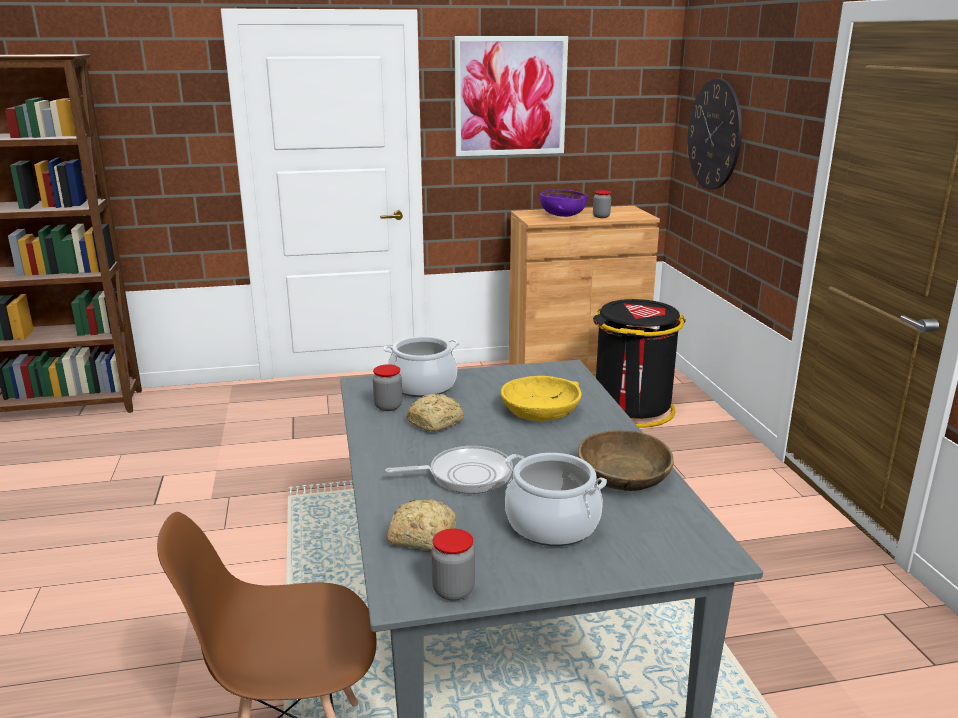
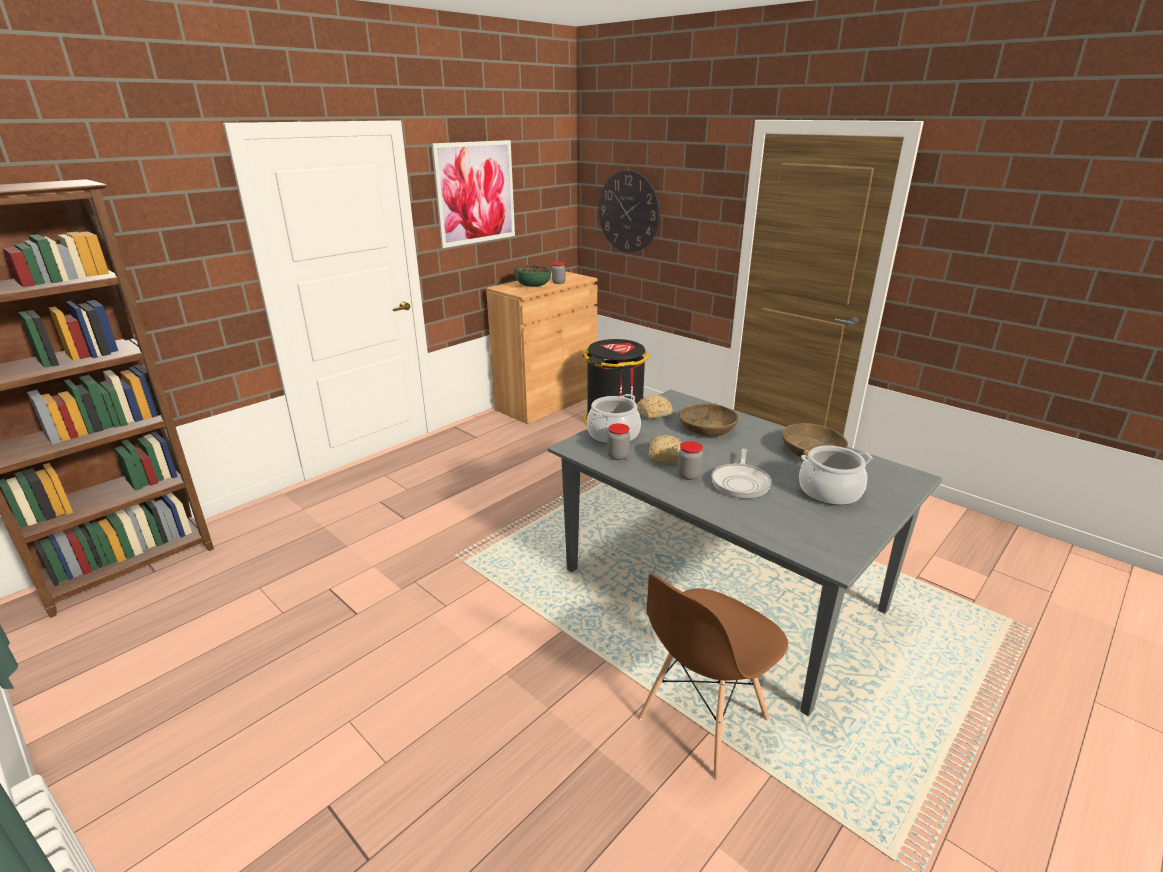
camera: 35 degrees left, 5 degrees up
(421, 536) = (784, 527): bread -> bread (653, 414)
(453, 590) = (851, 548): jar -> jar (688, 475)
(465, 475) = (741, 482): frying pan -> frying pan turned 150 degrees clockwise
(540, 409) = (707, 428): yellow bowl -> brown bowl
(562, 216) = (532, 286): purple bowl -> green bowl

